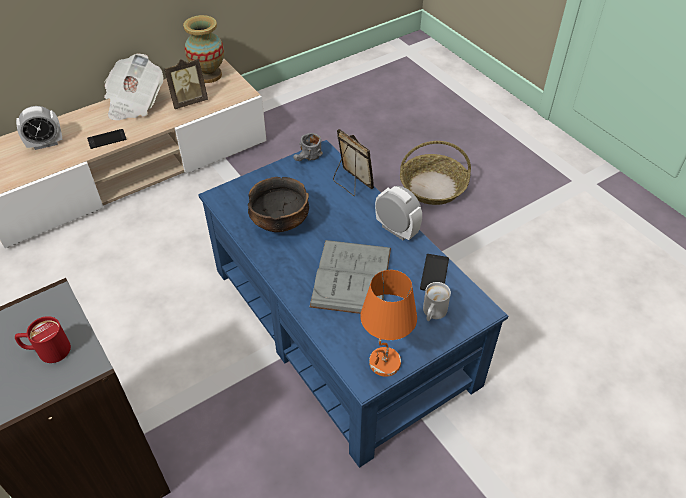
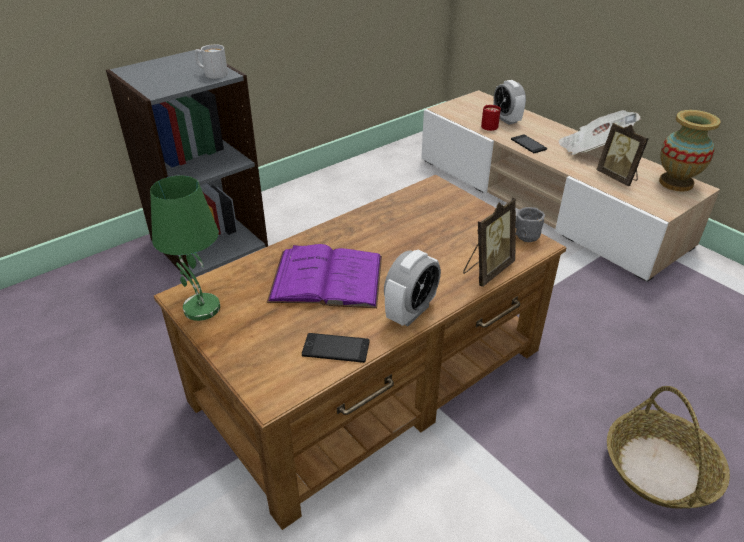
camera: 85 degrees right, 10 degrees down
(47, 351) = (175, 78): red mug -> red mug (488, 125)
(280, 223) = (403, 224): bowl -> none
(341, 323) = (372, 375): blue coffee table -> brown coffee table
(351, 277) = (327, 278): grey book -> purple book
(384, 363) = (200, 308): orange table lamp -> green table lamp
(433, 313) = (268, 347): white mug -> white mug (212, 74)

